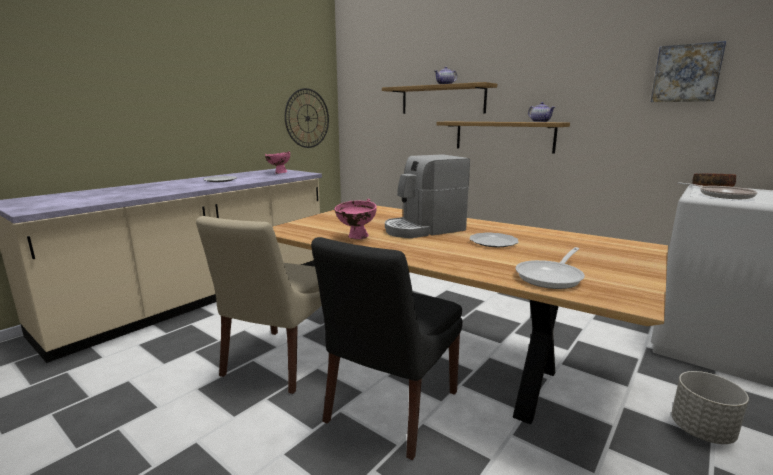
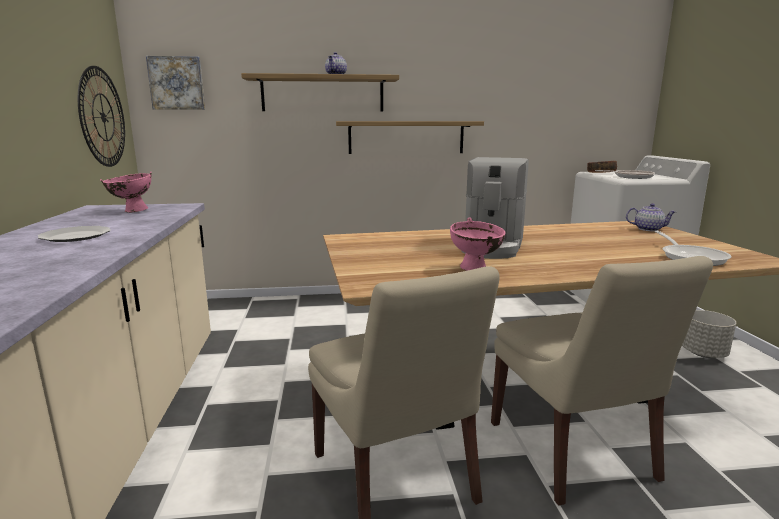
camera: 45 degrees left, 0 degrees up
(390, 409) = (573, 453): black chair -> beige chair
(494, 242) = (573, 242): plate -> none
(540, 122) = (452, 120): teapot -> teapot (648, 229)
(686, 73) = (565, 78): picture -> picture (177, 83)

